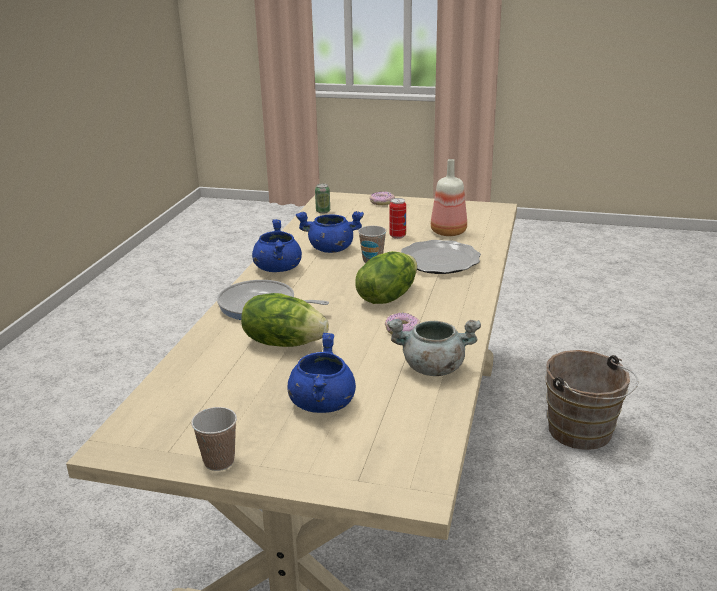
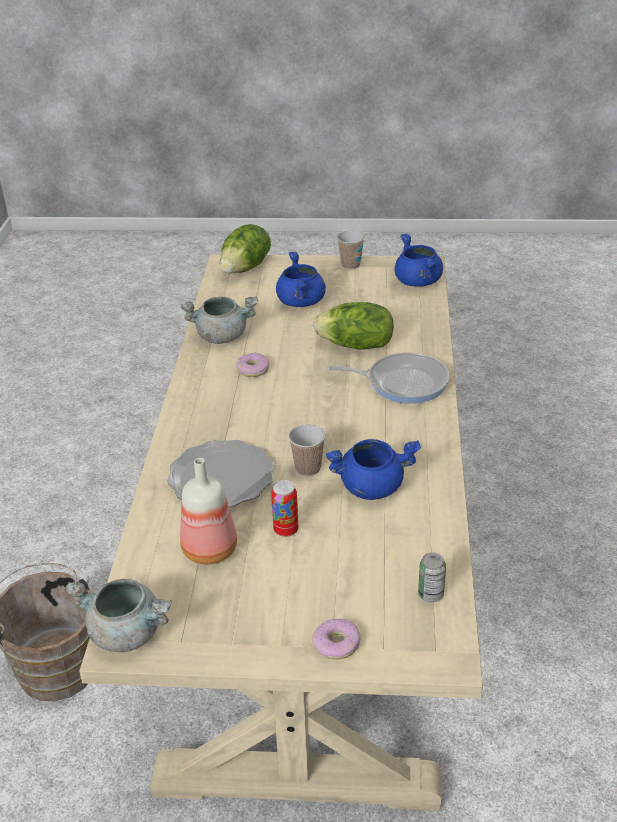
camera: 170 degrees right, 10 degrees up
(277, 268) = (421, 441): blue cooking pot -> blue cooking pot (418, 282)
(387, 297) = (276, 409): lettuce -> lettuce (246, 268)
(494, 210) = (127, 633): none -> grey cooking pot

